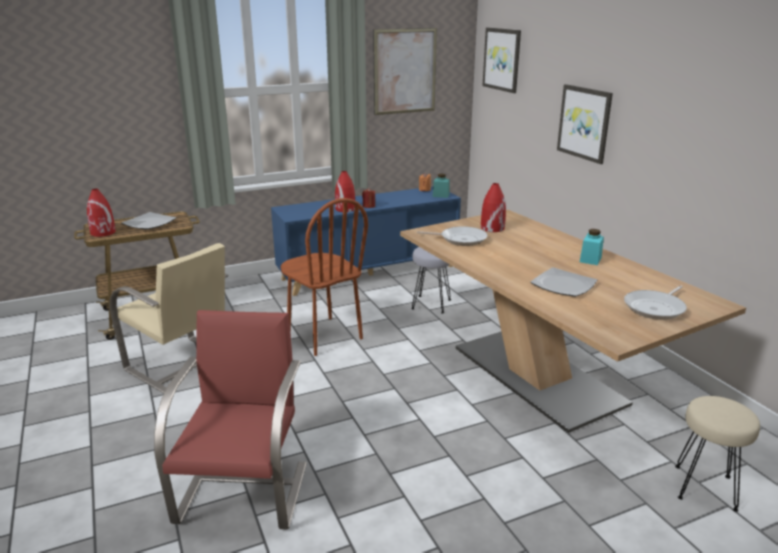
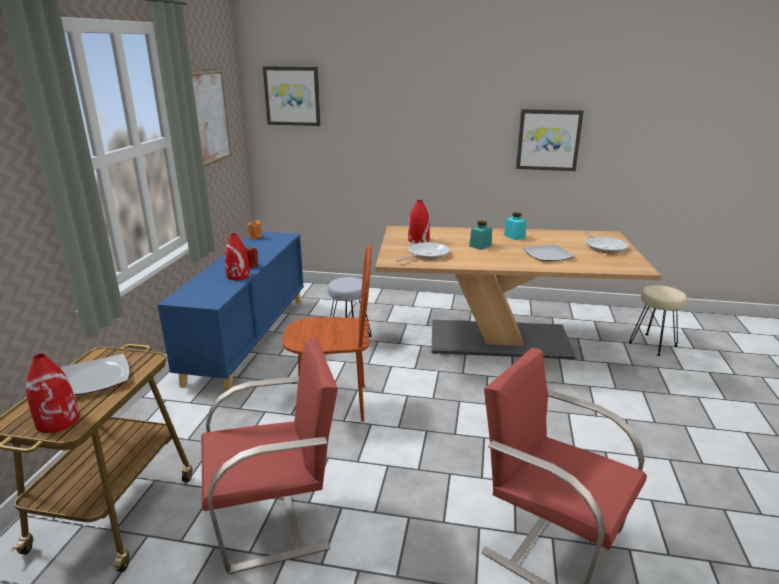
camera: 55 degrees left, 0 degrees up
(181, 365) = (276, 517): beige chair -> red chair
(441, 195) = (281, 237): turquoise jar -> turquoise jar (480, 246)
(584, 123) = (417, 140): picture -> picture (548, 140)

